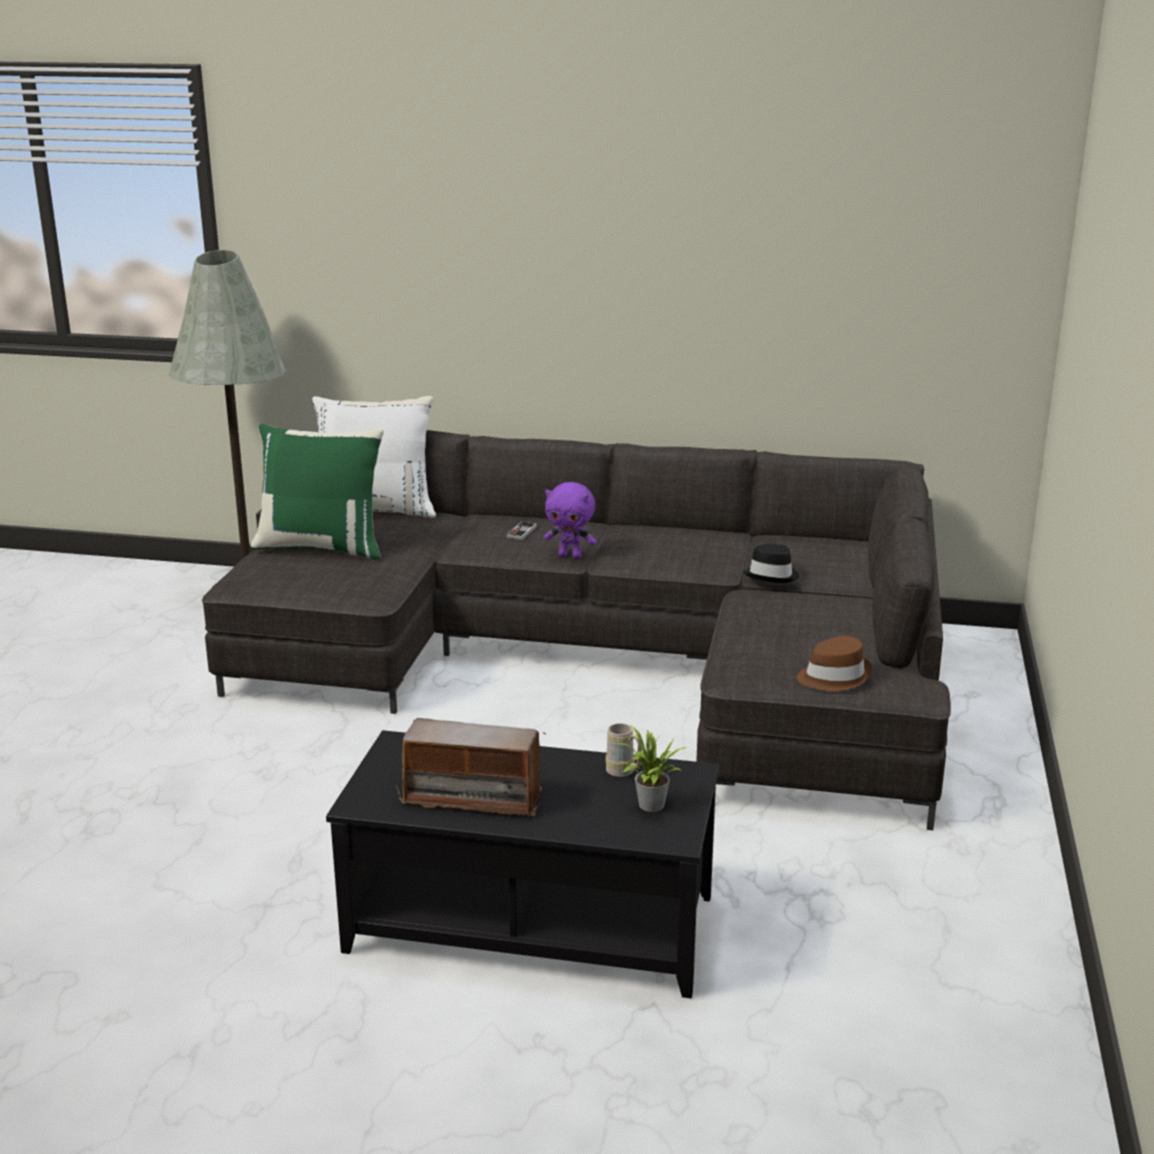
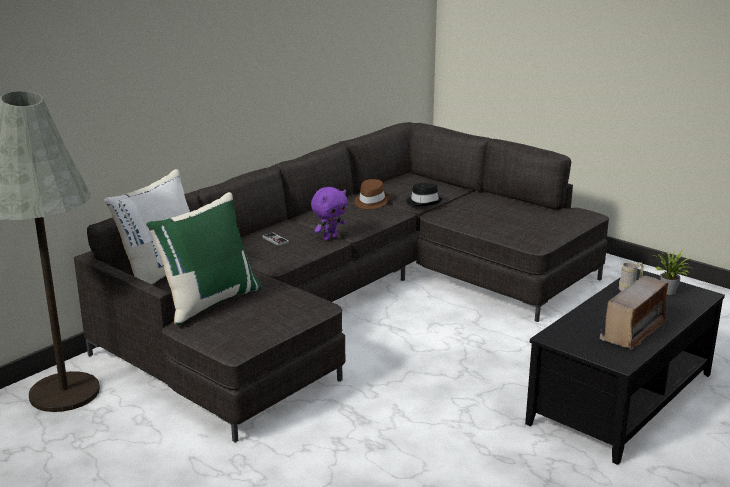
camera: 60 degrees left, 0 degrees up
(833, 676) = (560, 222): brown hat -> brown hat (370, 201)

